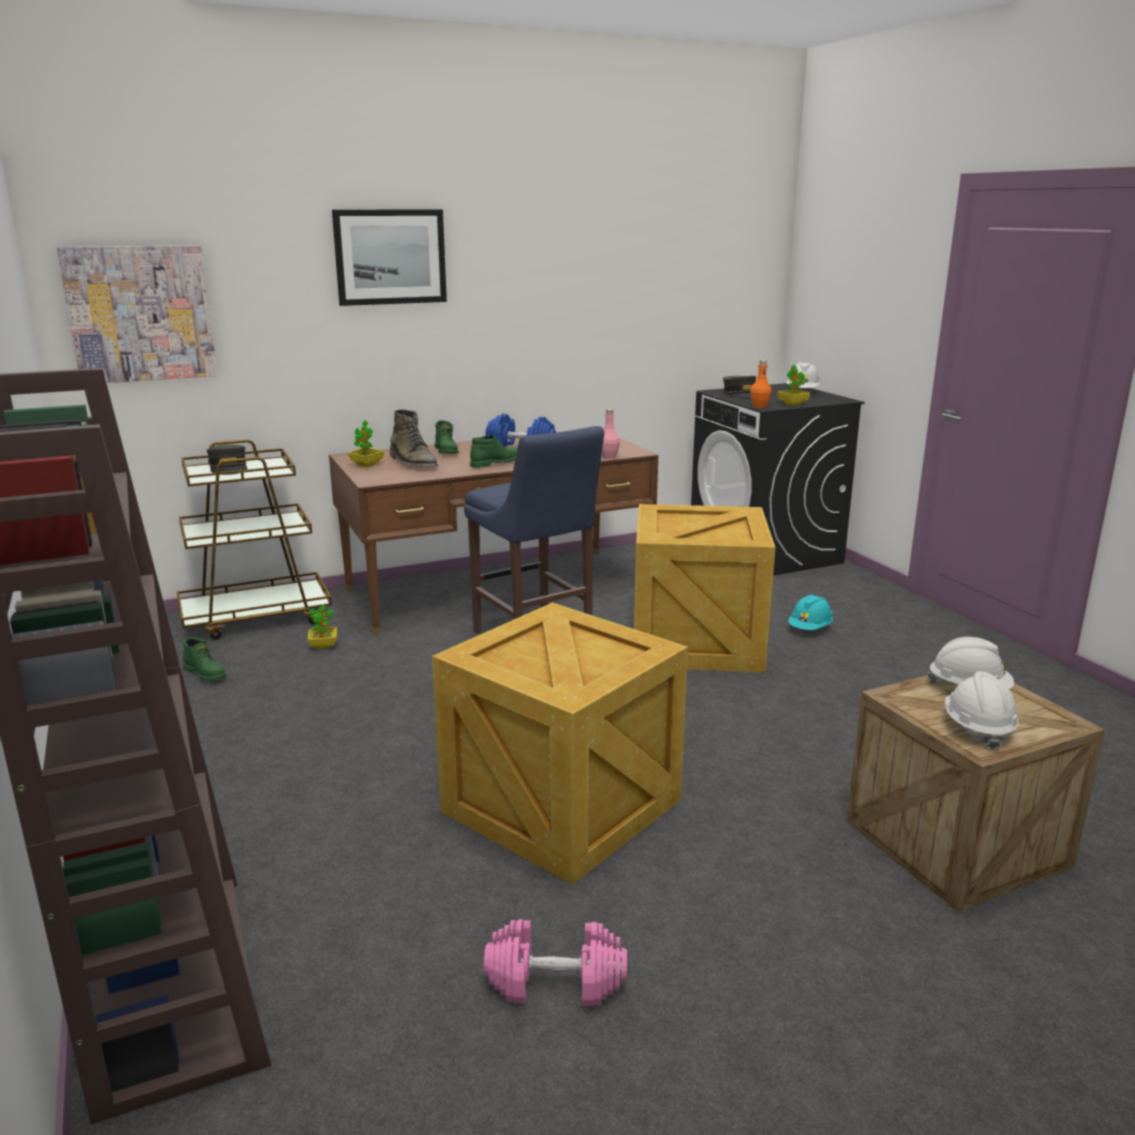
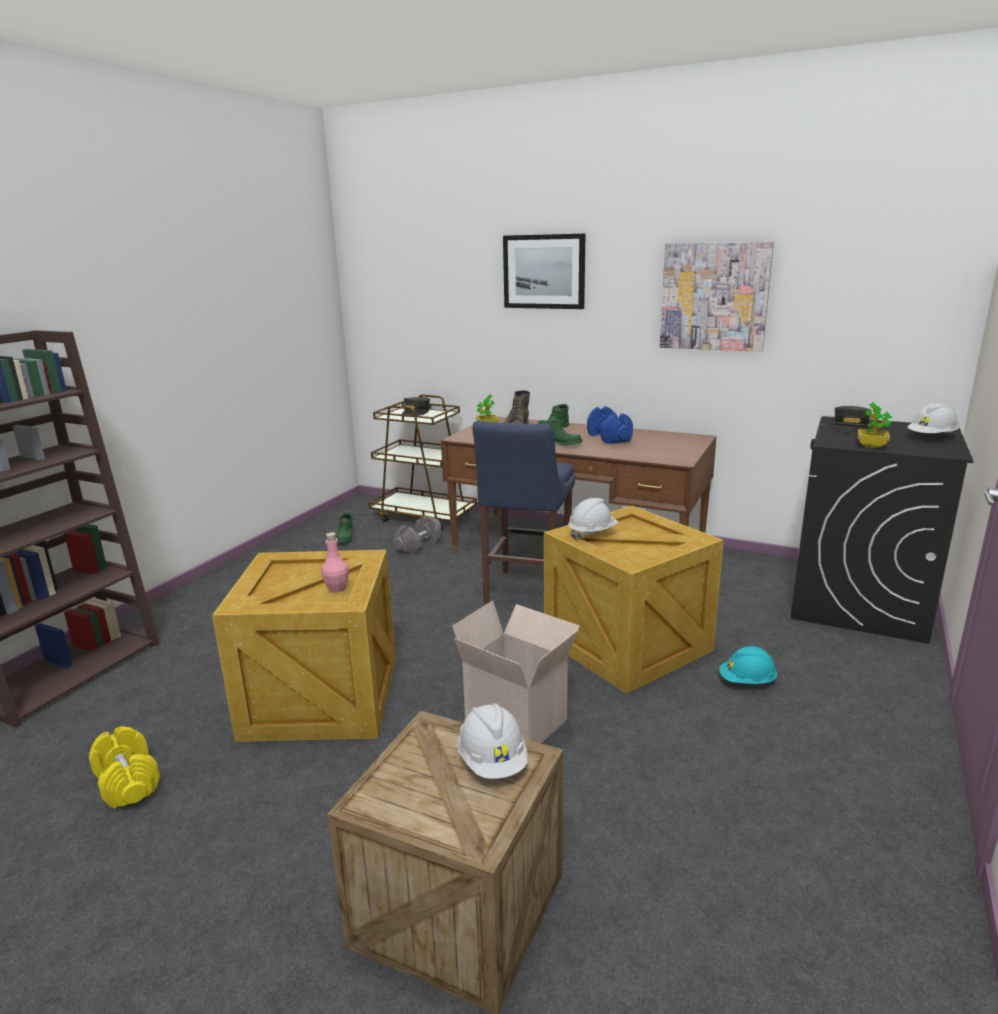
camera: 50 degrees right, 0 degrees up
(140, 314) = (390, 305): picture -> picture (714, 297)
(323, 645) = (418, 545): potted plant -> grey dumbbell
(556, 982) = (128, 781): pink dumbbell -> yellow dumbbell
(609, 457) = (647, 459): pink bottle -> pink bottle (337, 588)
(745, 727) = (519, 722): none -> cardboard box
(759, 406) = (825, 441): orange bottle -> none
(977, 729) = (405, 790): white hard hat -> white hard hat (592, 533)

